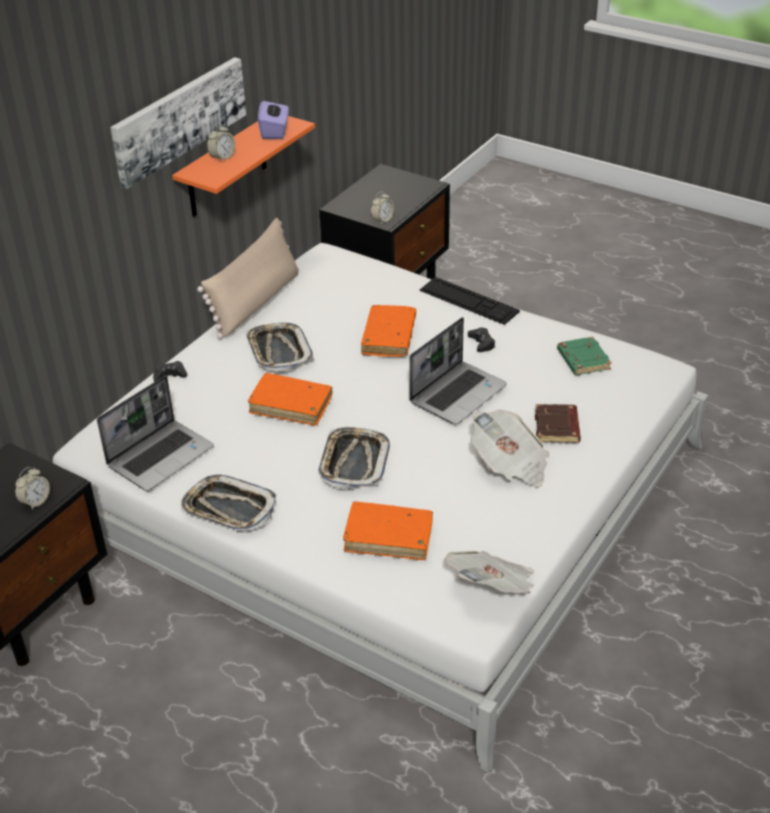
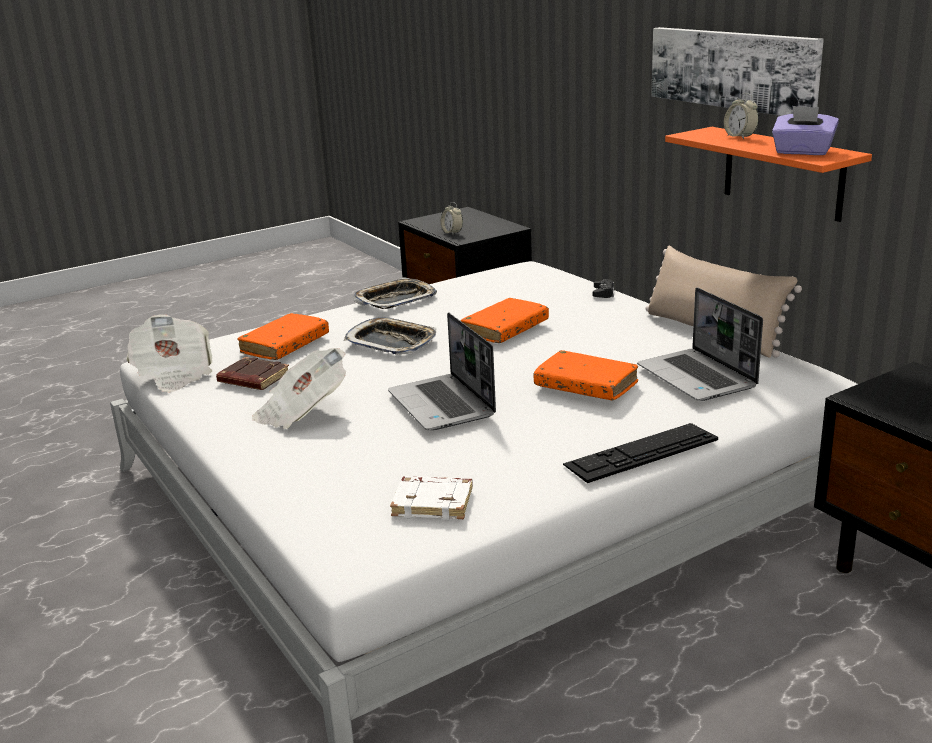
camera: 115 degrees right, 15 degrees down
(161, 456) = (487, 284): laptop -> laptop (698, 377)
(279, 351) = (601, 331): tray -> none
(382, 220) = (865, 396): alarm clock -> none
(481, 343) = (535, 443): black game controller -> none
(558, 428) = (325, 451): brown book -> brown book (252, 379)
(582, 359) = (434, 502): green book -> white book

